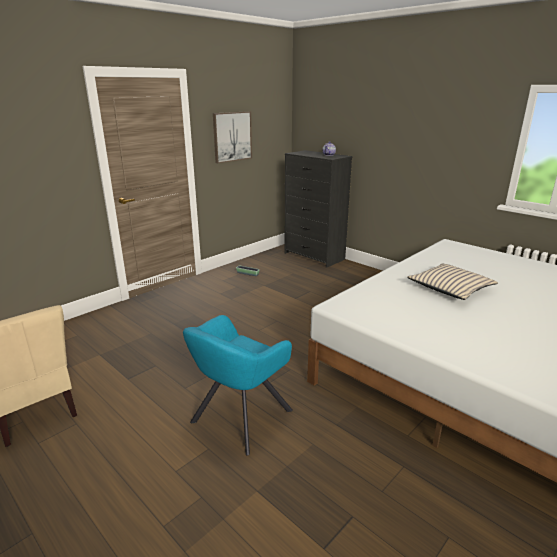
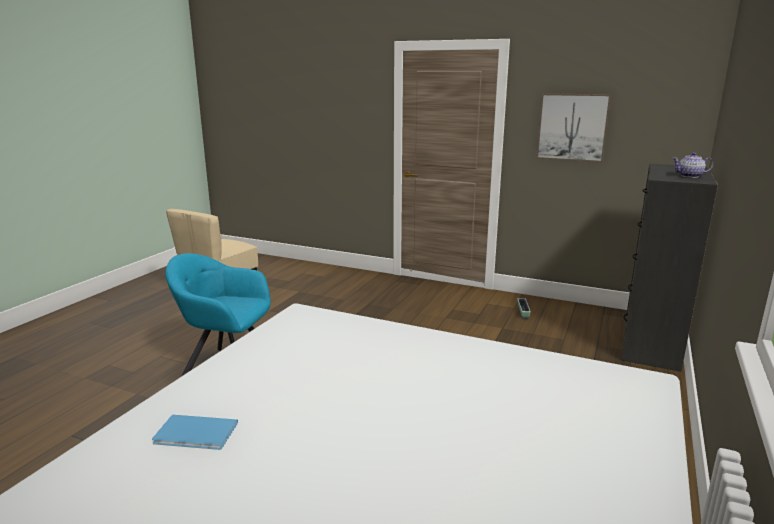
camera: 70 degrees right, 5 degrees down
(450, 288) = (404, 380): beige pillow -> none
(523, 355) = (197, 434): none -> blue book

